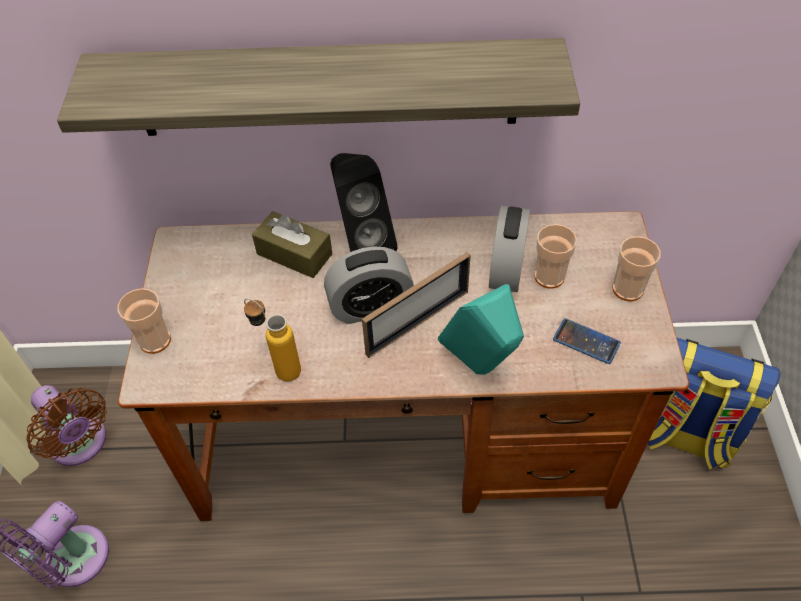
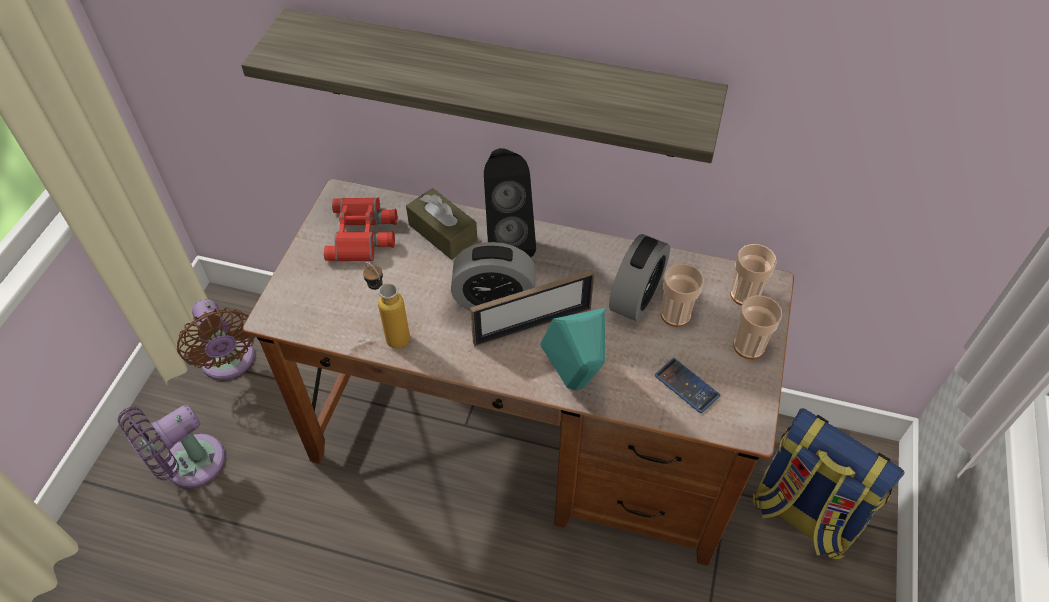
camera: 15 degrees right, 0 degrees up
(155, 340) = (292, 281): cup -> cup (745, 295)
(213, 274) = (363, 234): none -> red binoculars

